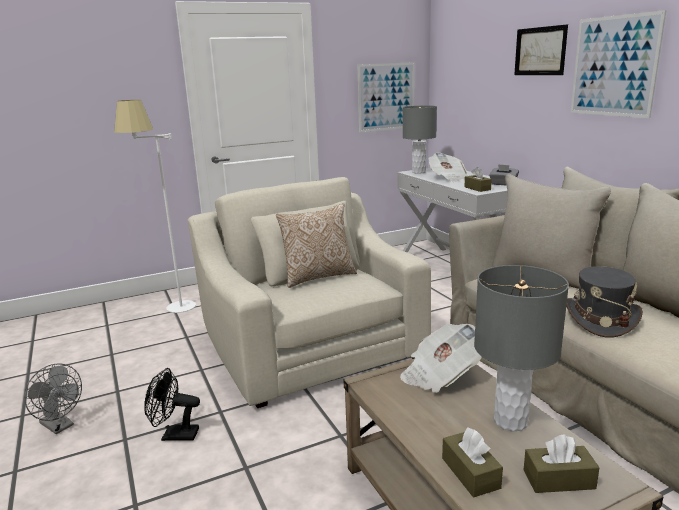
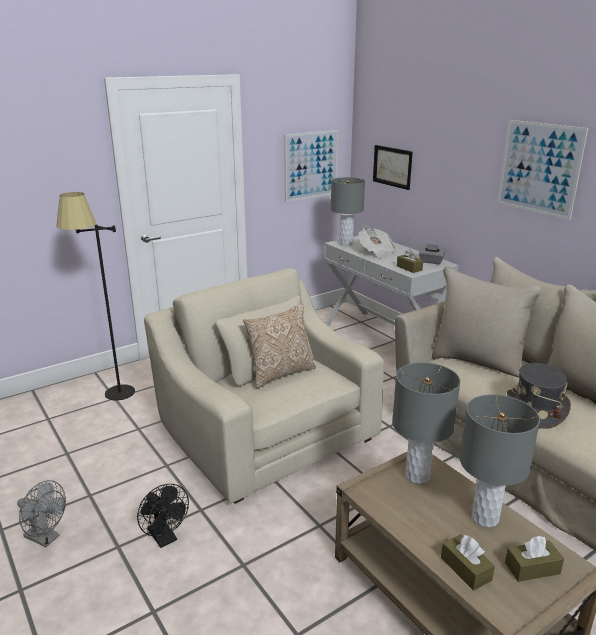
camera: 10 degrees left, 5 degrees up
(172, 312) = (113, 399): white floor lamp -> black floor lamp
(174, 435) = (165, 538): black fan -> black fan turned 120 degrees counterclockwise
(440, 375) = (417, 476): newspaper -> grey table lamp
(540, 51) = (469, 141): picture -> picture (392, 166)

